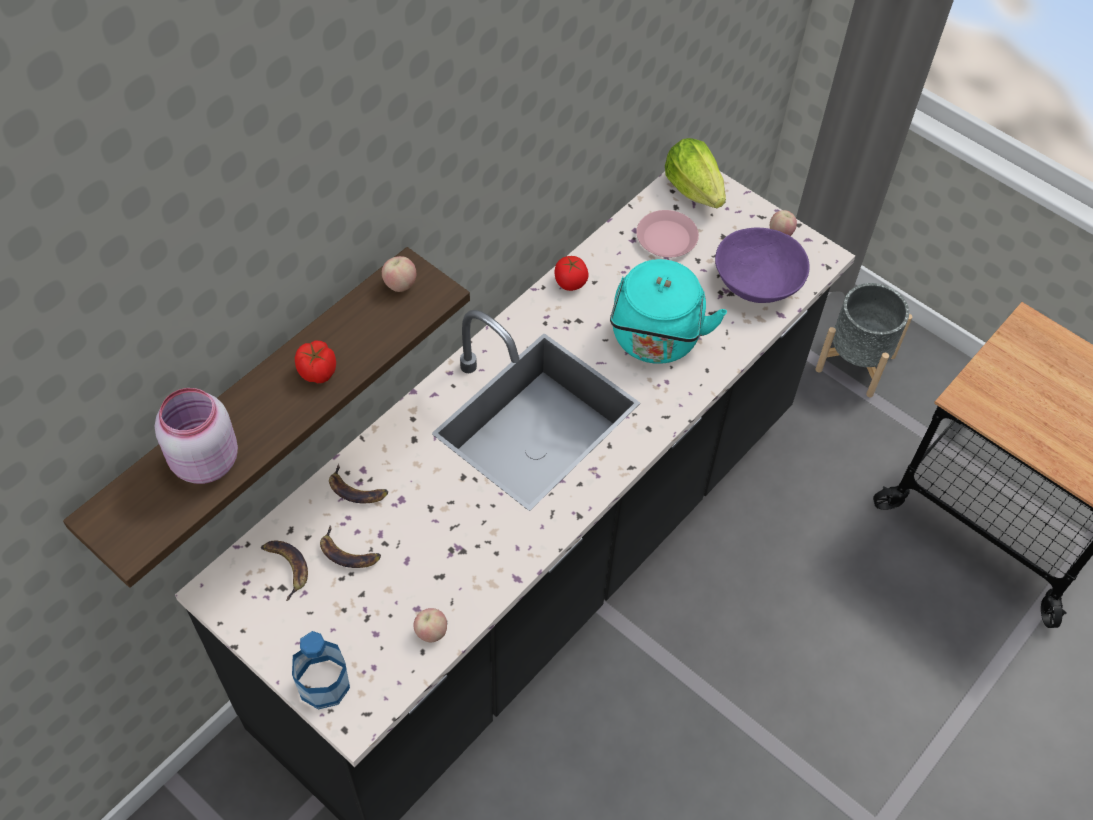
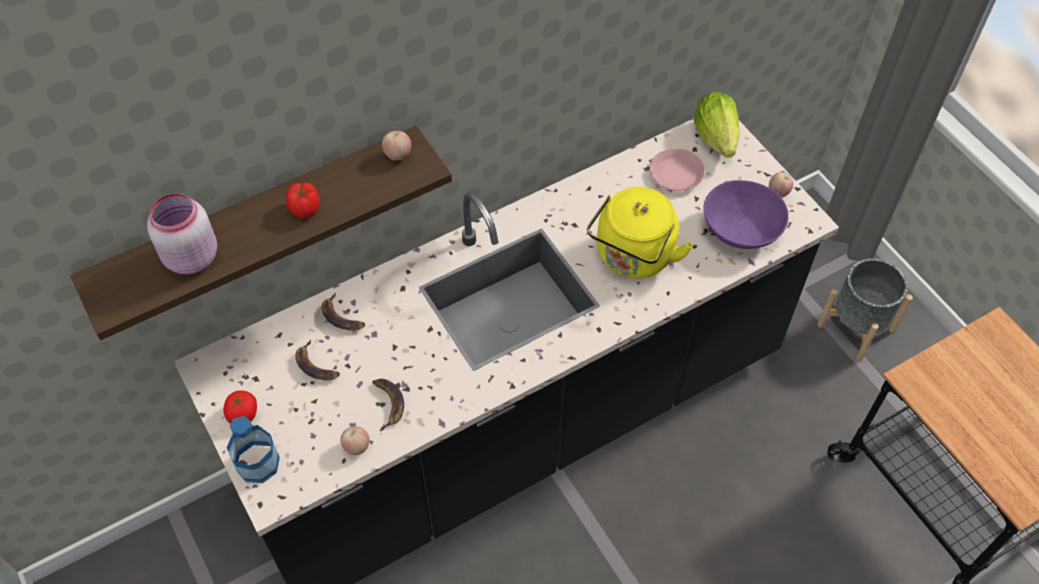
camera: 20 degrees right, 0 degrees up
(286, 567) = (264, 363): banana -> banana (388, 403)
(570, 282) = (579, 191): tomato -> tomato (243, 414)
(655, 341) = (633, 257): turquoise kettle -> yellow kettle

